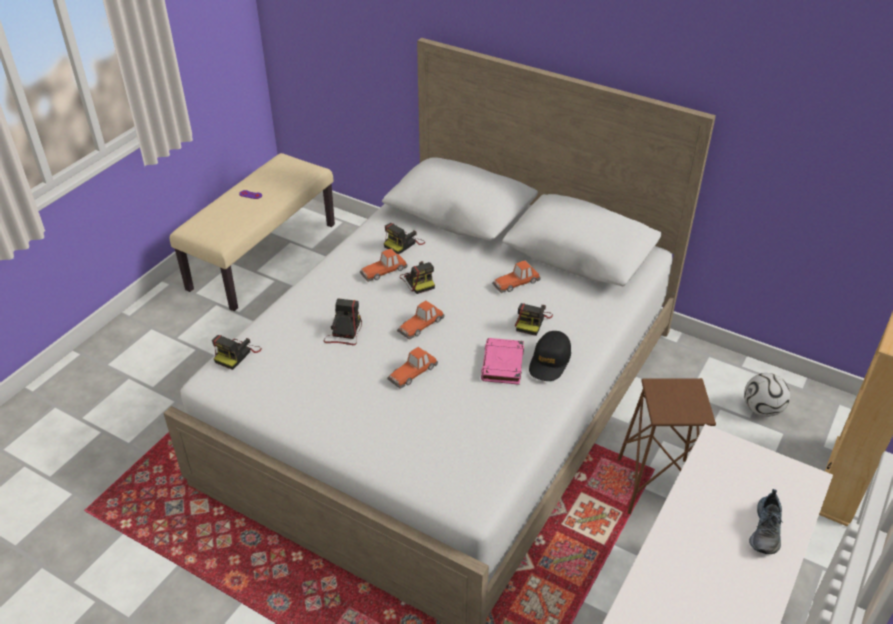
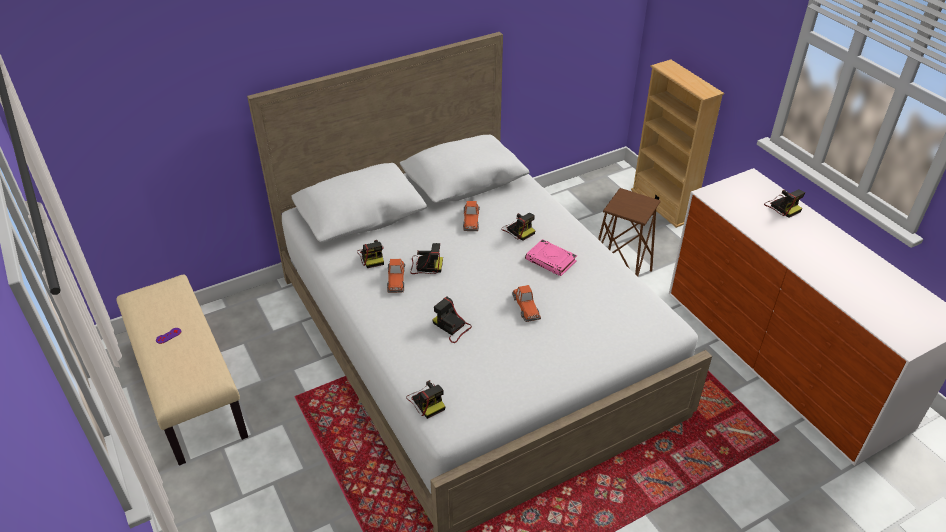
camera: 60 degrees left, 0 degrees up
(421, 324) = (477, 283): toy car -> none
(550, 361) = (564, 239): black cap -> none
(762, 409) = (589, 205): football -> none
(767, 530) = (782, 207): shoe -> camera

